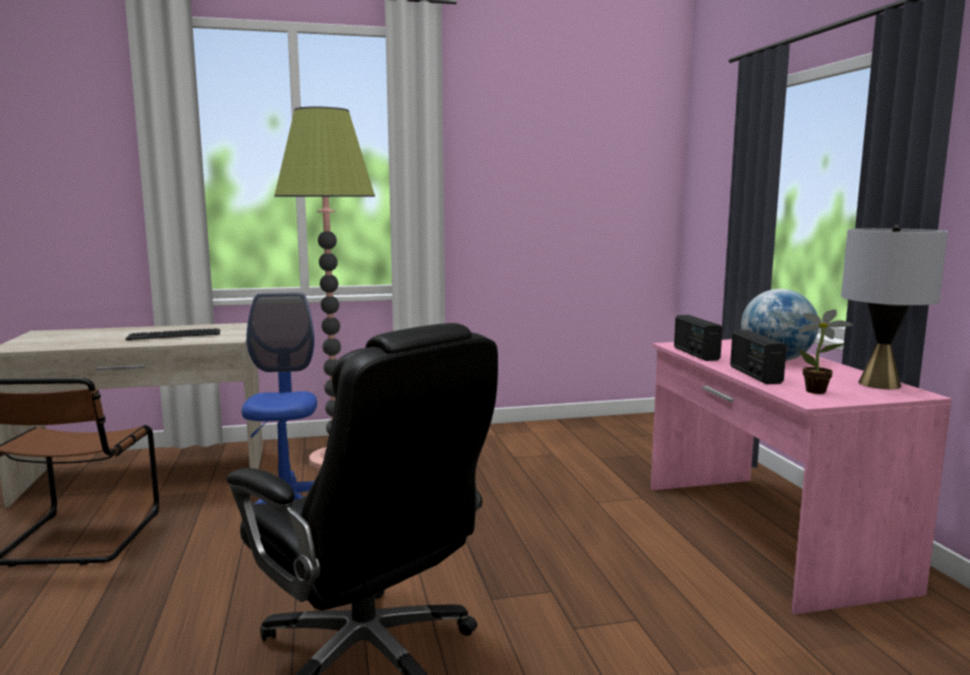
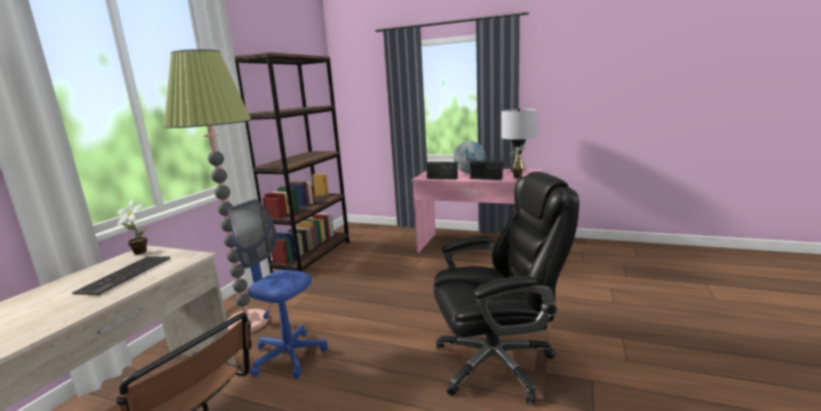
camera: 55 degrees left, 5 degrees up
(233, 325) = (139, 252): none -> potted plant
(531, 431) = (312, 256): none -> brown bookcase

